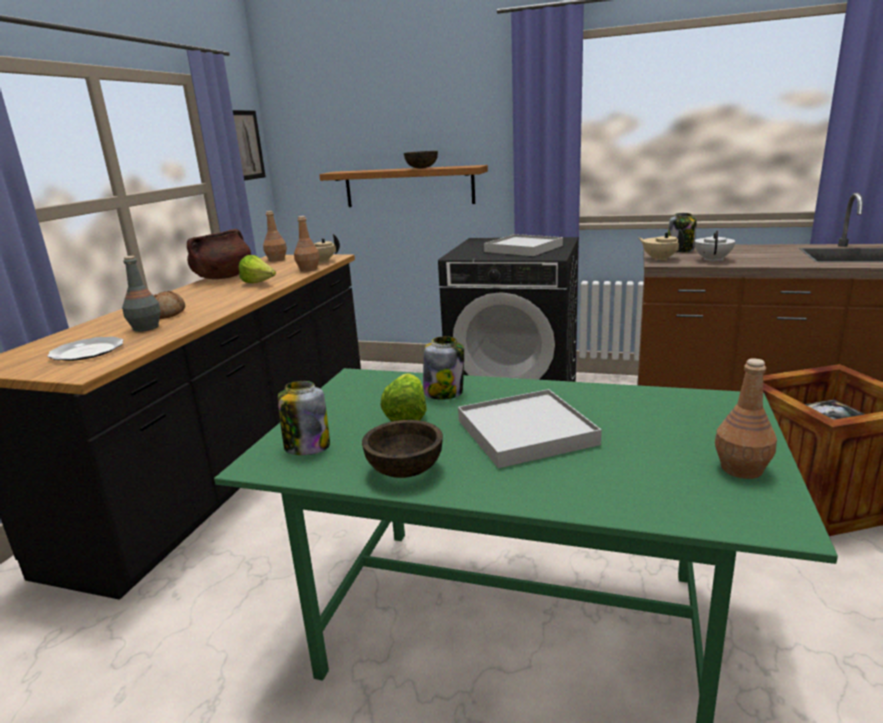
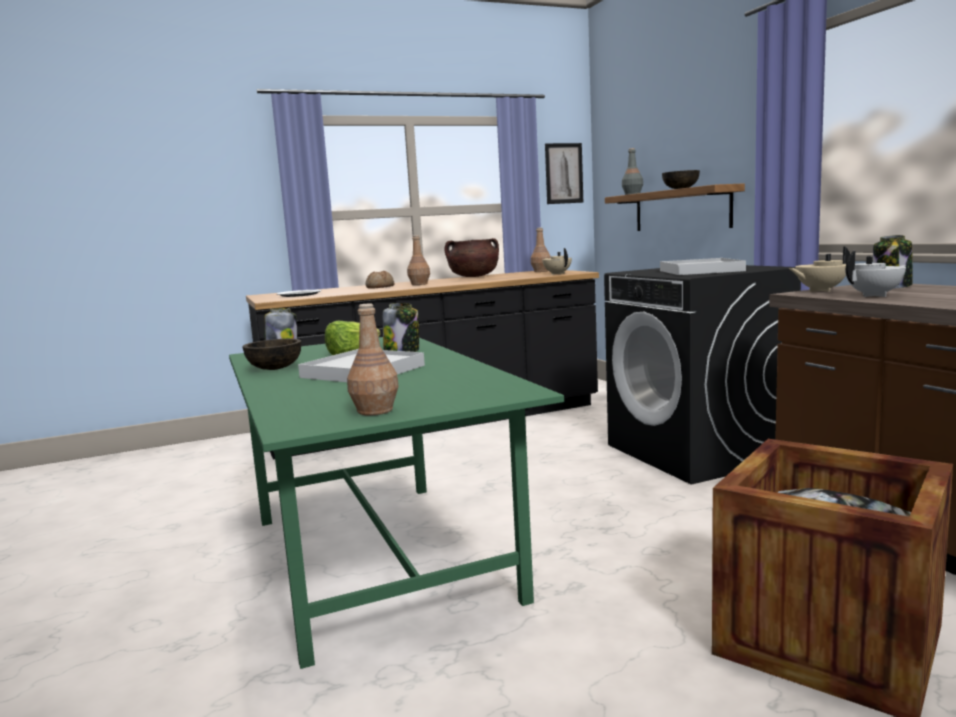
camera: 50 degrees right, 10 degrees down
(145, 328) = (350, 290): grey bottle -> grey bottle (632, 194)
(259, 284) = (473, 280): lettuce -> none
(308, 269) = (530, 276): brown bottle -> brown bottle (419, 284)
(659, 259) = (819, 290): beige teapot -> beige teapot turned 120 degrees counterclockwise

